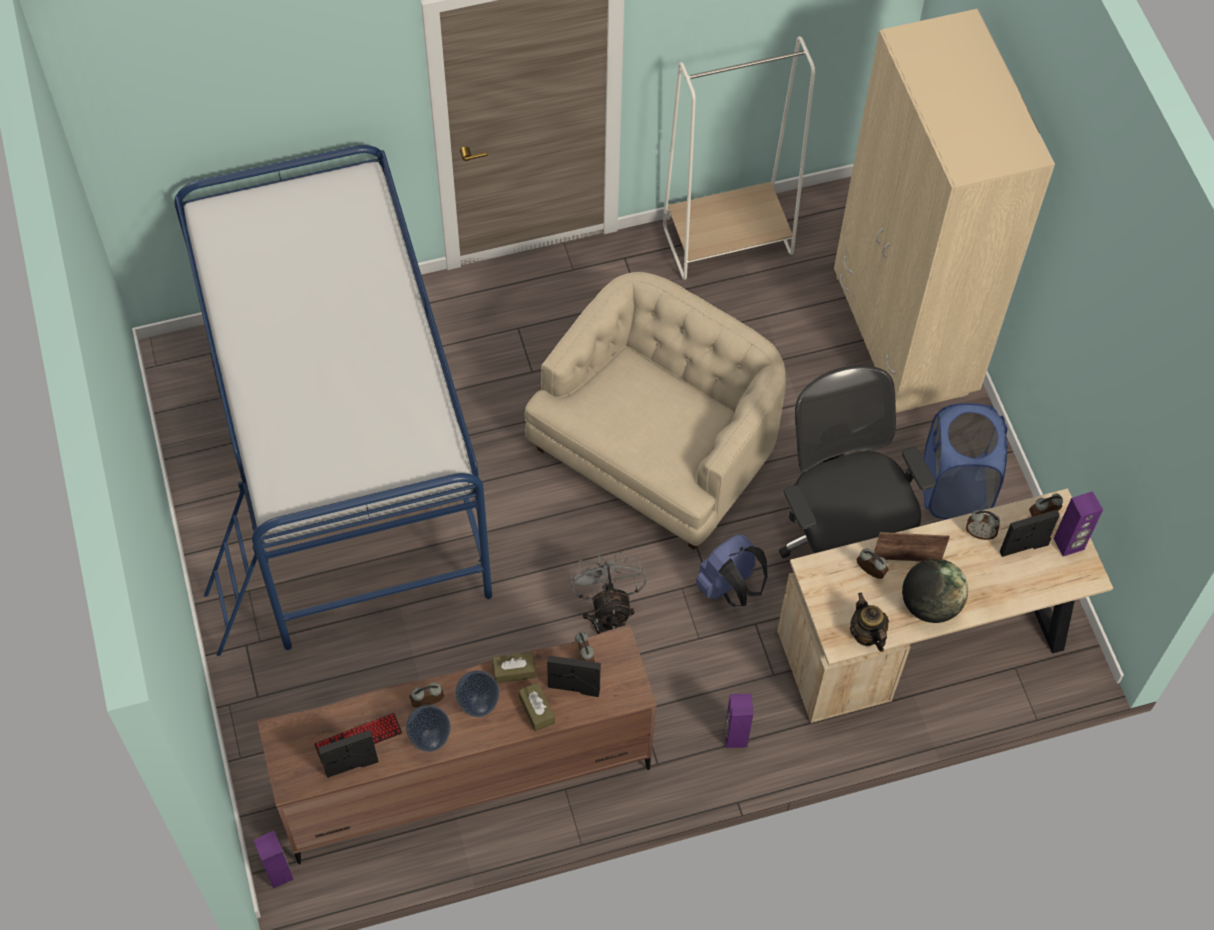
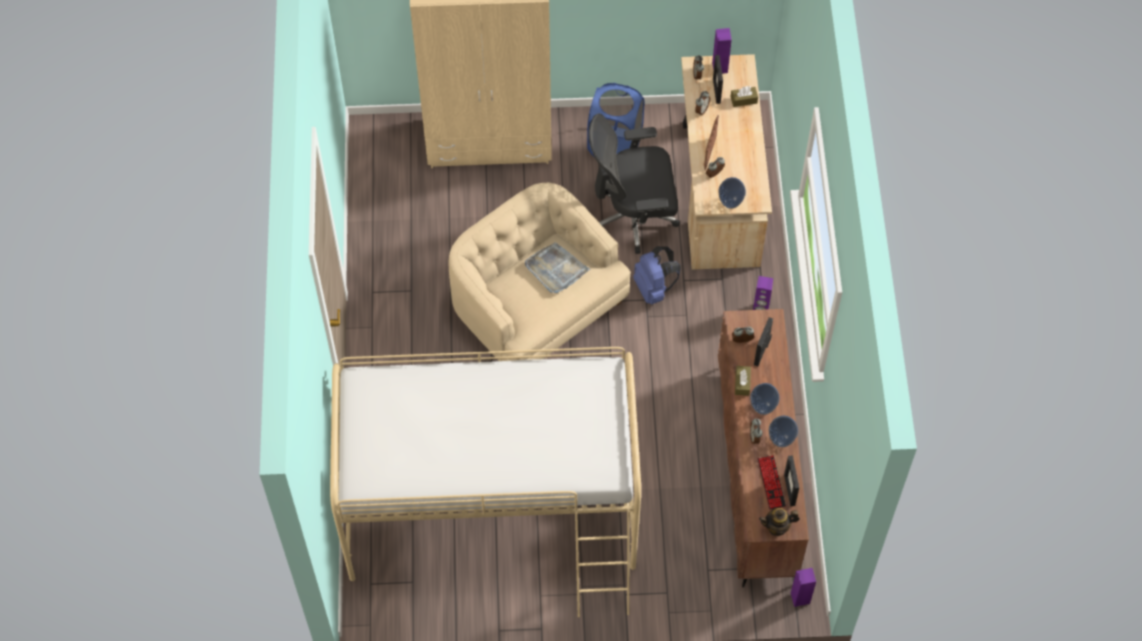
camera: 75 degrees left, 0 degrees up
(343, 465) = (495, 507): blue bed -> beige bed
(536, 710) = (772, 376): brown tissue box -> brown tissue box (743, 100)
(609, 618) = (659, 364): grey fan -> none
(670, 421) = (556, 269): none -> grey tray
(727, 242) = (379, 225): clothes rack -> none
(825, 603) = (731, 203): none -> vase
(866, 634) = (756, 187): teapot -> teapot (777, 527)
(930, 605) = (744, 149): globe -> none

